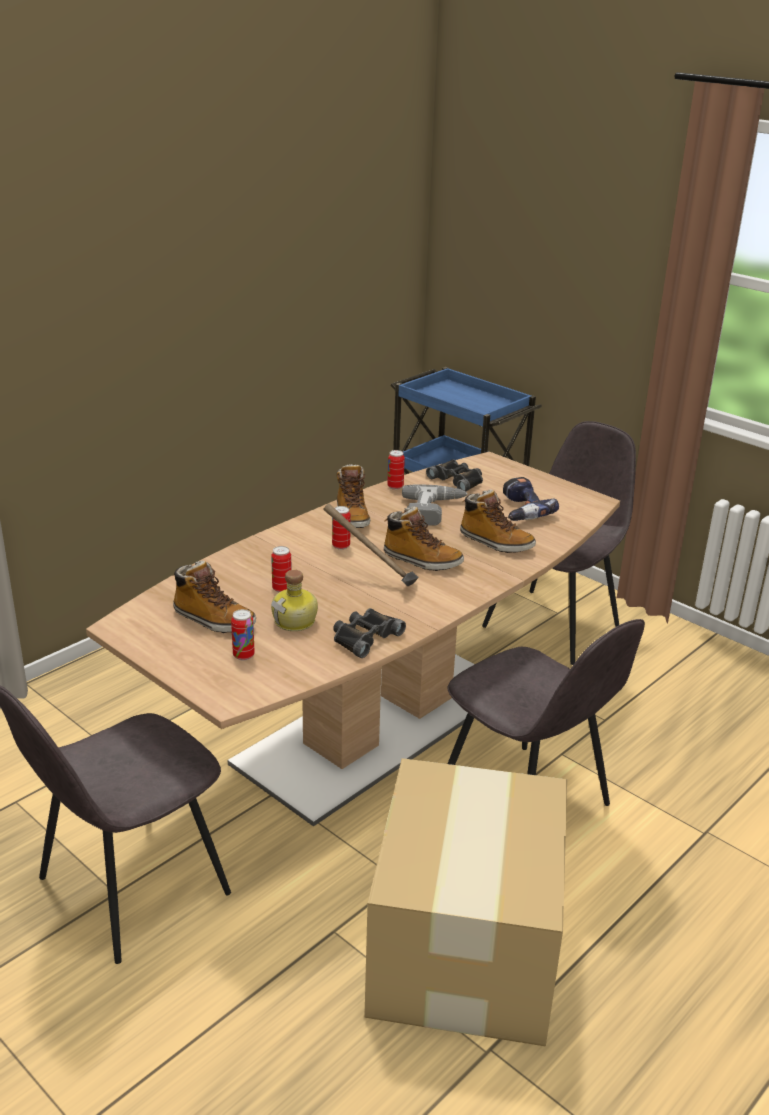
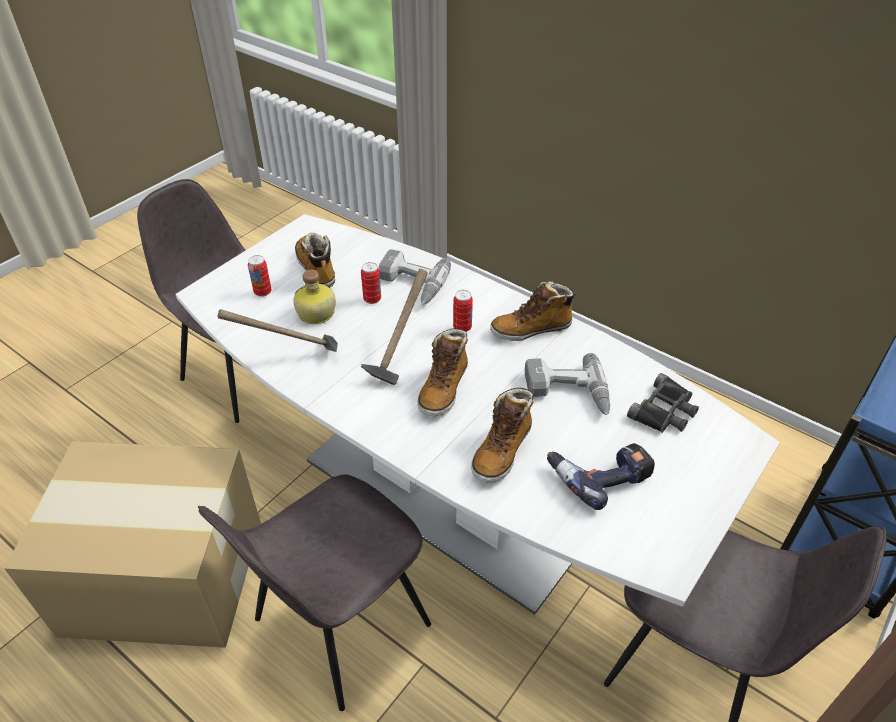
camera: 85 degrees right, 15 degrees up
(213, 620) = (316, 269): boot -> boot turned 135 degrees clockwise
(265, 567) = (411, 285): none -> power drill
(364, 637) = (290, 358): black binoculars -> hammer
(380, 724) = (448, 494): brown dining table -> white dining table
(395, 487) = (619, 356): can -> none

